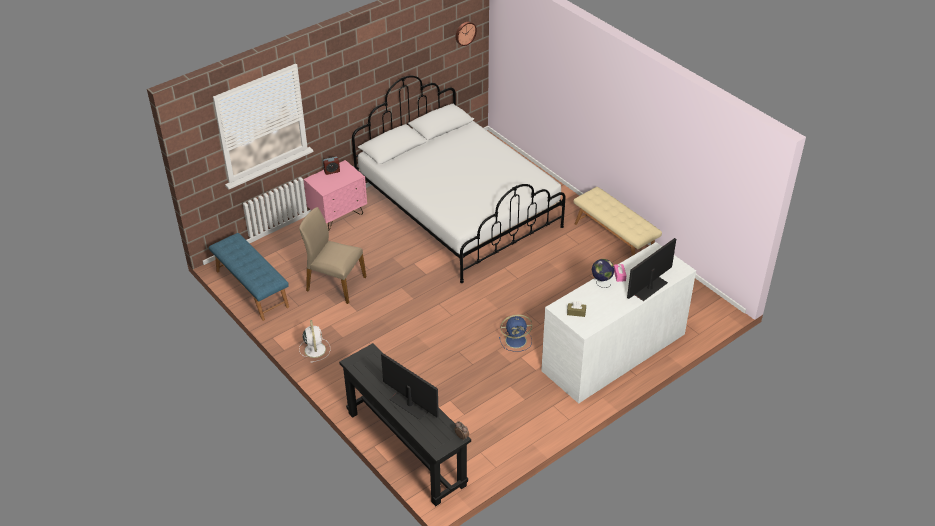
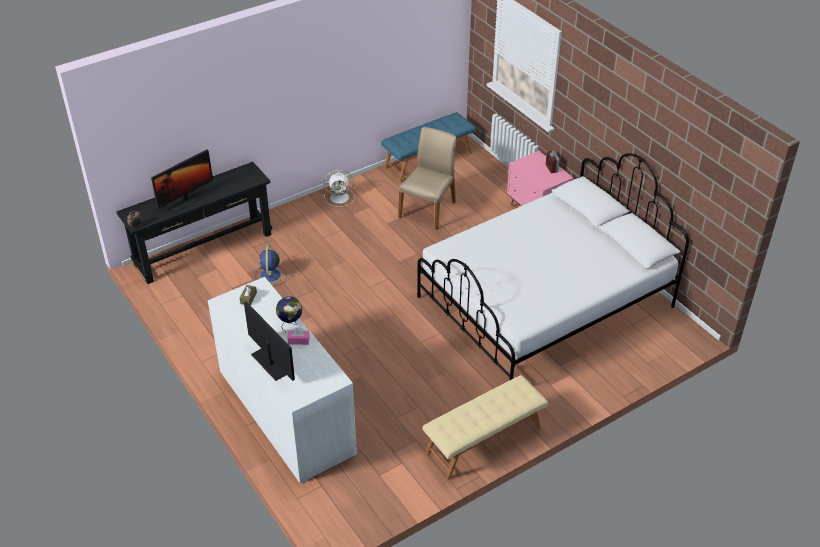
camera: 95 degrees right, 0 degrees up
(465, 33) = (721, 190): wall clock -> none
(517, 340) = (322, 333): blue fan -> blue fan (270, 276)

